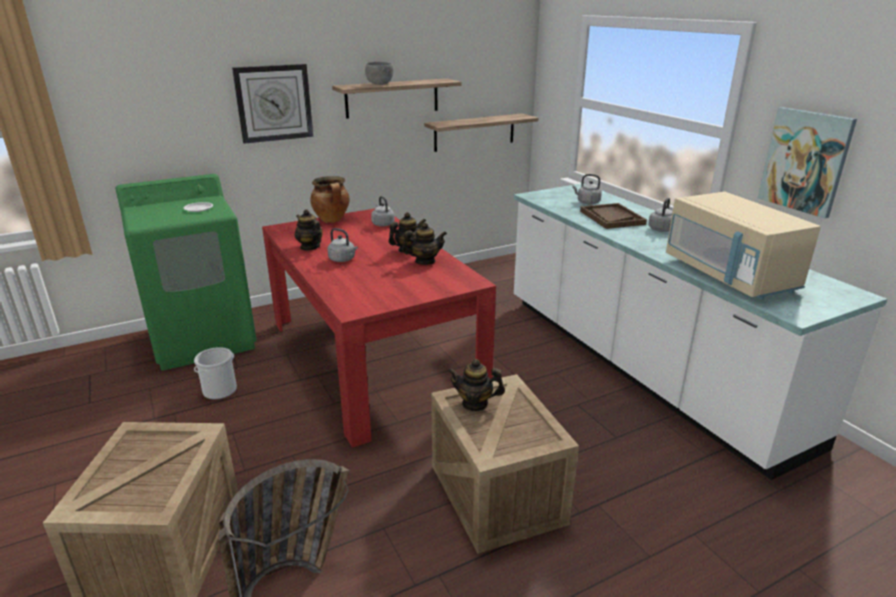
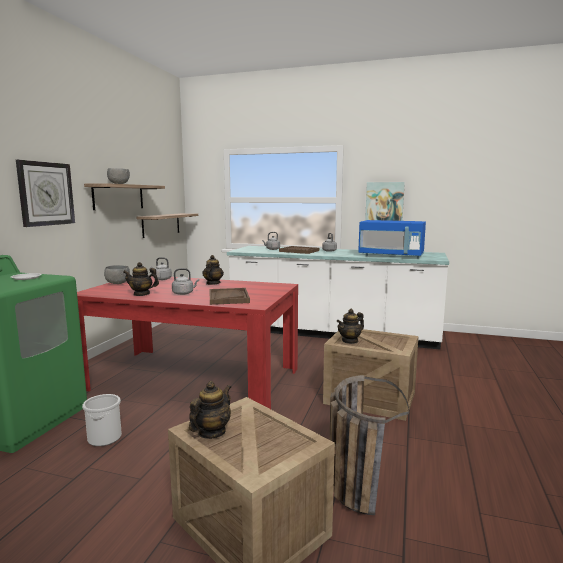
camera: 45 degrees left, 15 degrees down
(332, 220) = (118, 283): cooking pot -> grey bowl
(361, 284) = (228, 298): none -> brown tray
(425, 261) = (236, 285): teapot -> teapot (211, 432)
(729, 275) = (391, 256): beige microwave -> blue microwave

